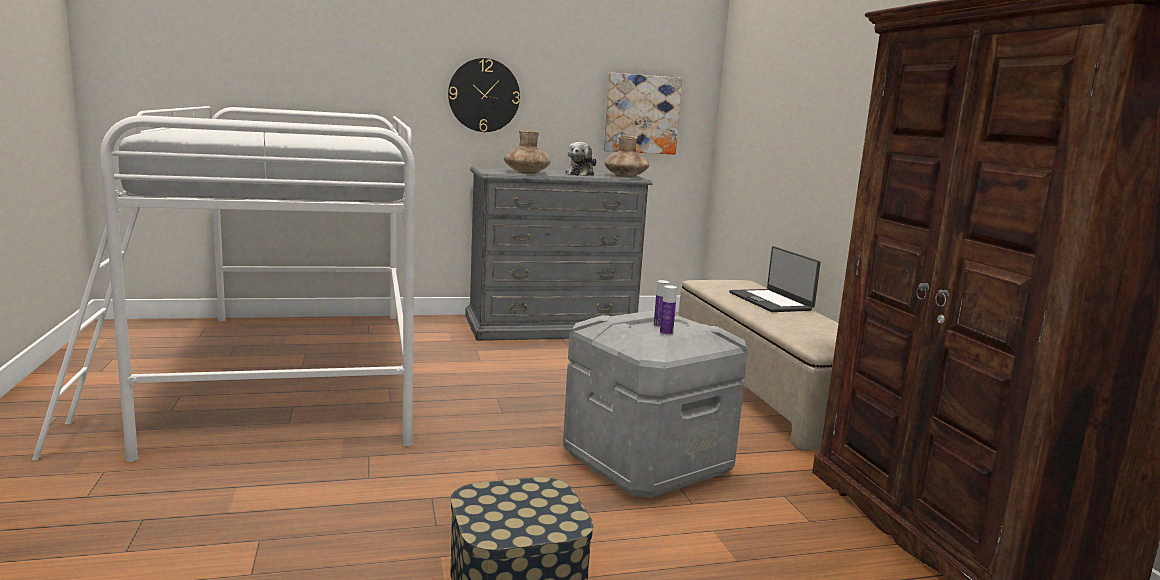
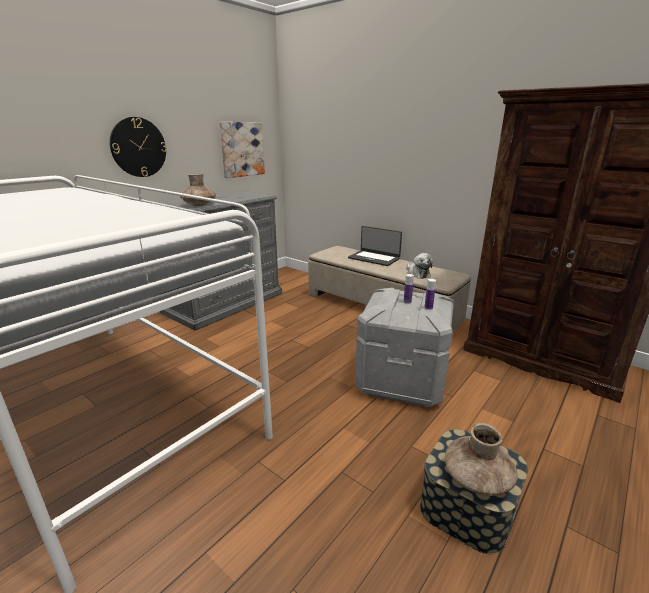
camera: 35 degrees left, 10 degrees up
(580, 174) = (230, 199): plush toy -> plush toy (417, 274)
(625, 176) = (256, 195): brown vase -> brown vase (477, 478)

